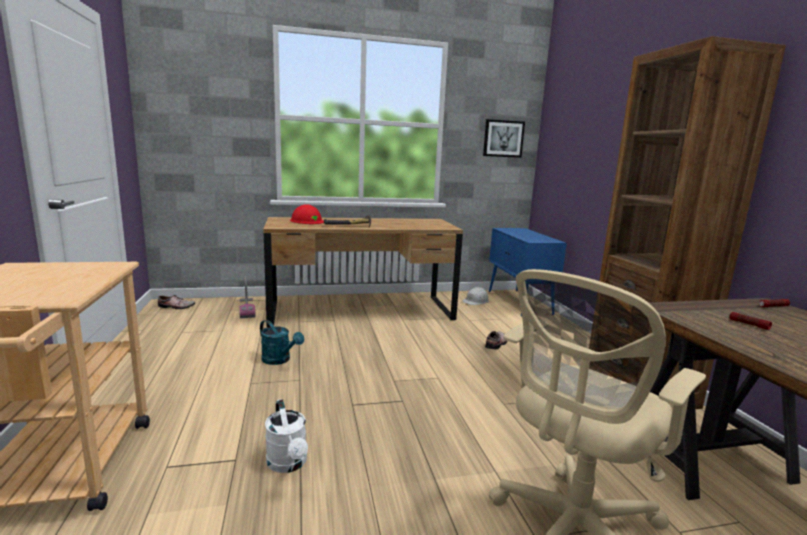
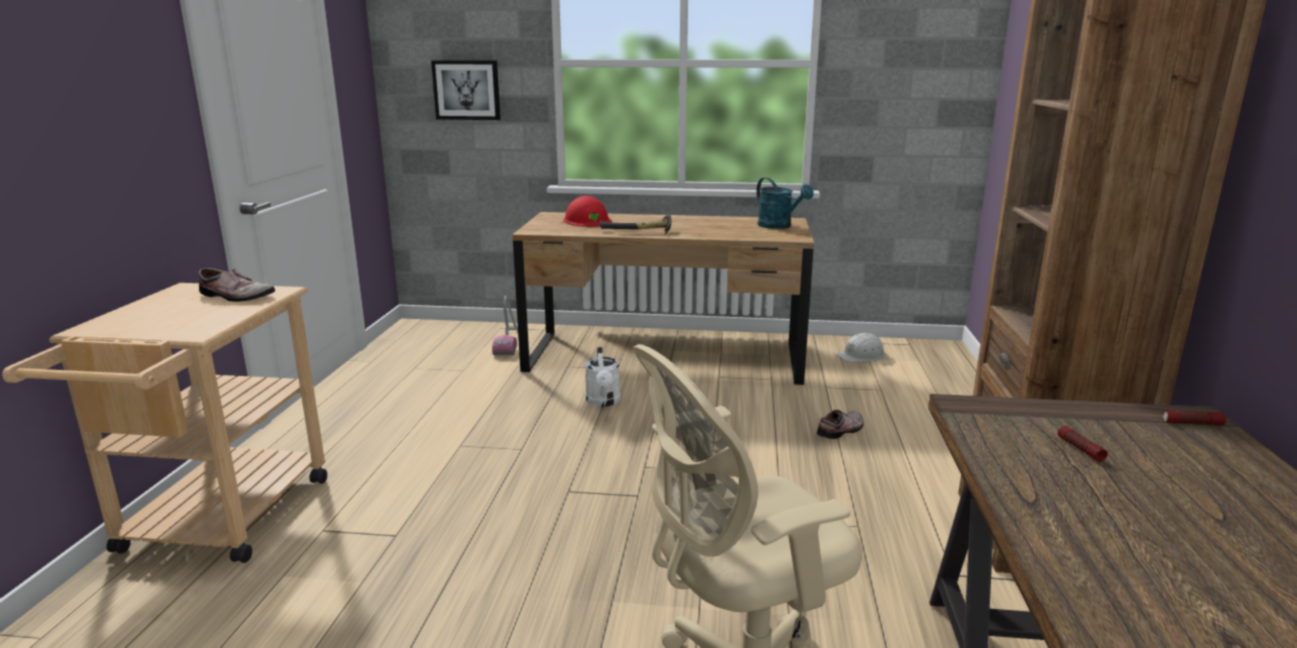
camera: 20 degrees right, 5 degrees up
(176, 307) = (424, 332): shoe -> shoe (235, 297)
(279, 360) = (511, 419): turquoise watering can -> turquoise watering can (779, 226)
(289, 464) = (450, 551): white watering can -> white watering can (603, 402)
(503, 138) = (929, 79): picture -> picture (467, 90)
(519, 303) = (938, 365): blue cabinet -> none

